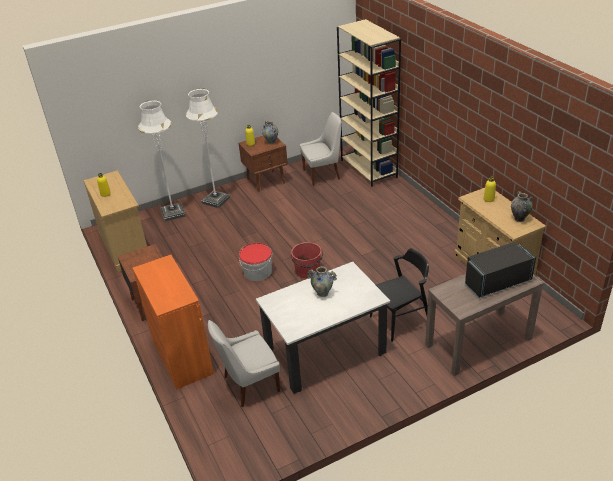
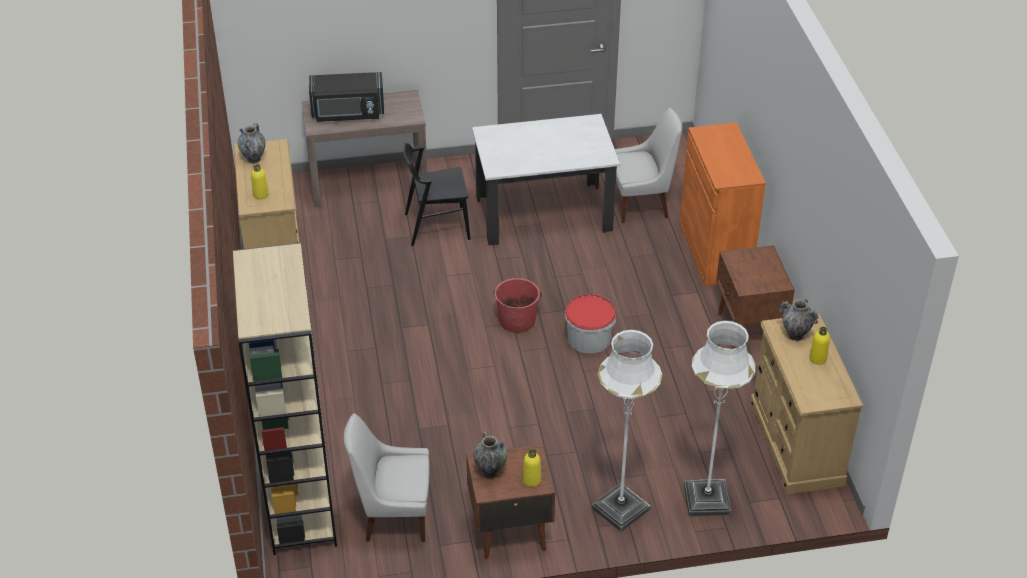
camera: 165 degrees left, 5 degrees up
(322, 293) = (541, 150): vase -> vase (795, 335)

